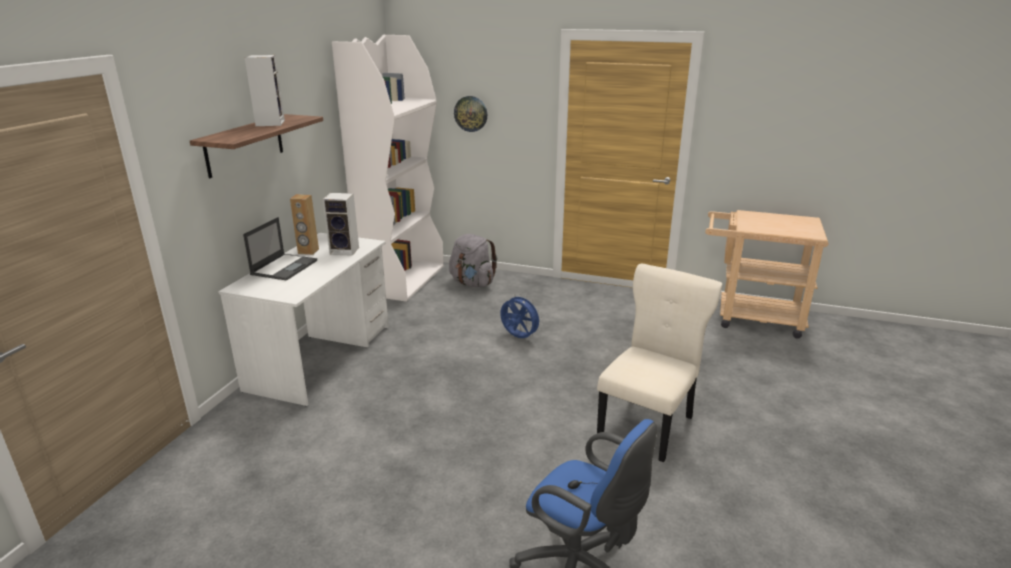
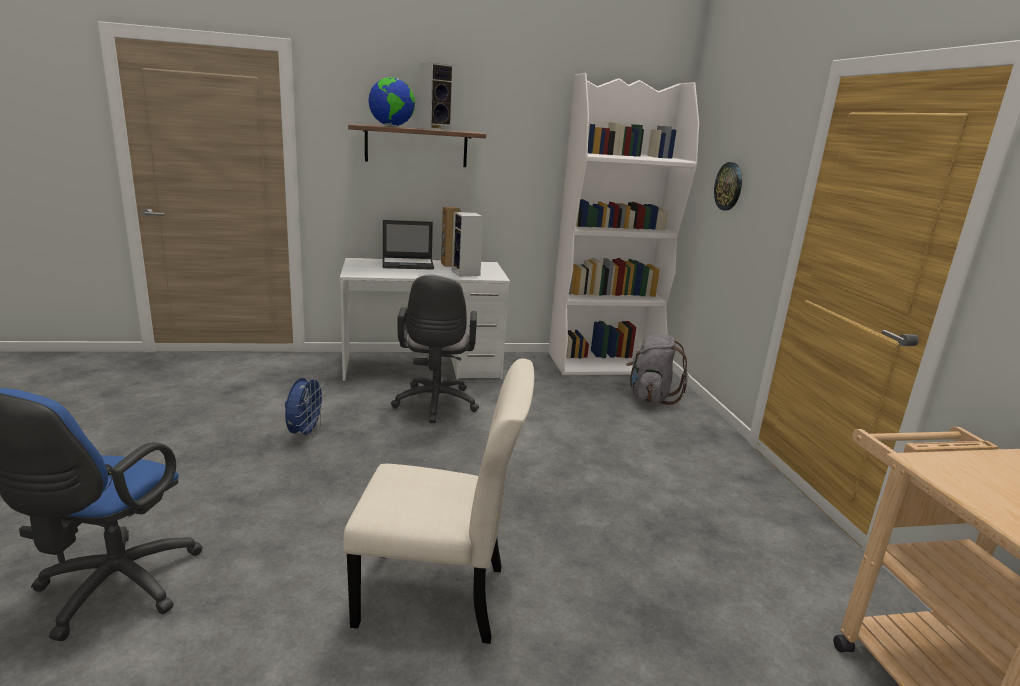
camera: 60 degrees right, 5 degrees down
(245, 132) = (392, 126): none -> globe
(405, 369) = (435, 405): none -> grey office chair
(519, 338) = (562, 451): blue fan -> blue fan (305, 434)

